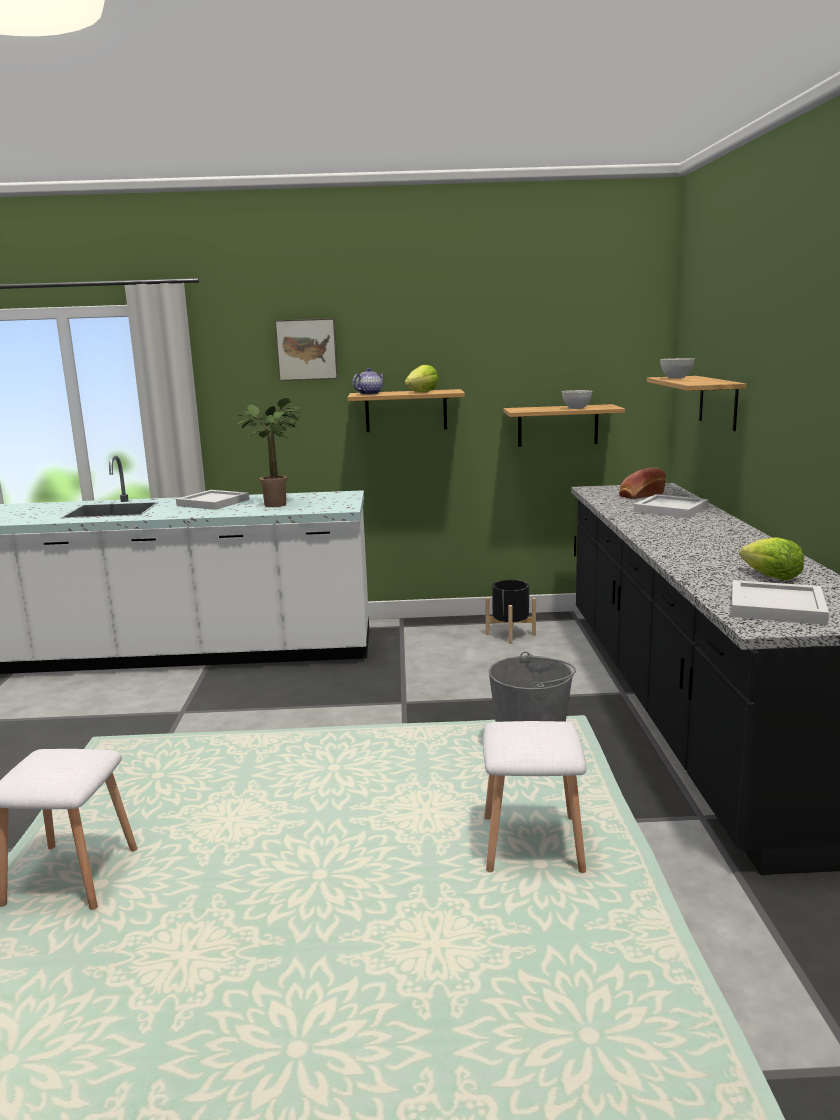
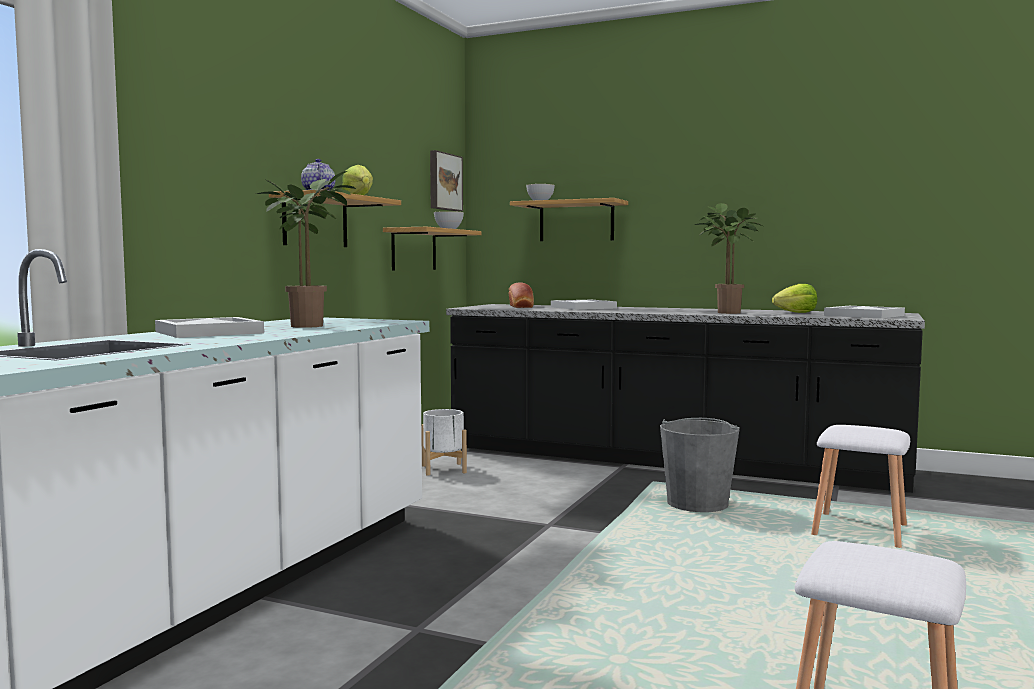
camera: 65 degrees left, 10 degrees down
(307, 349) = (227, 123): picture -> picture (444, 182)
(510, 634) = (443, 469): black planter -> white planter
(695, 554) = (724, 312): none -> potted plant

